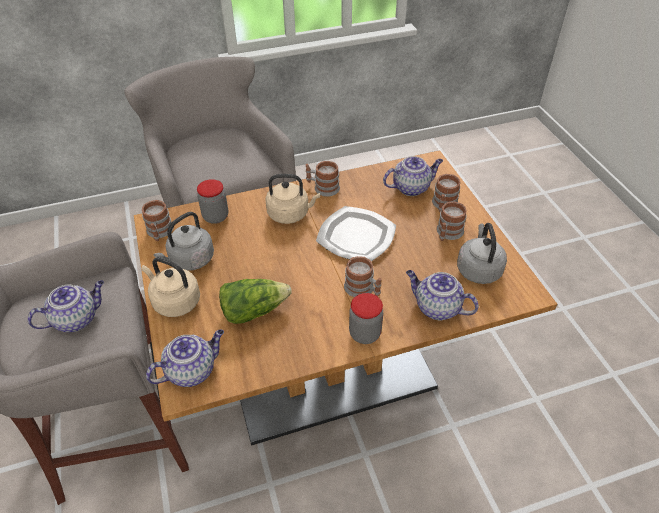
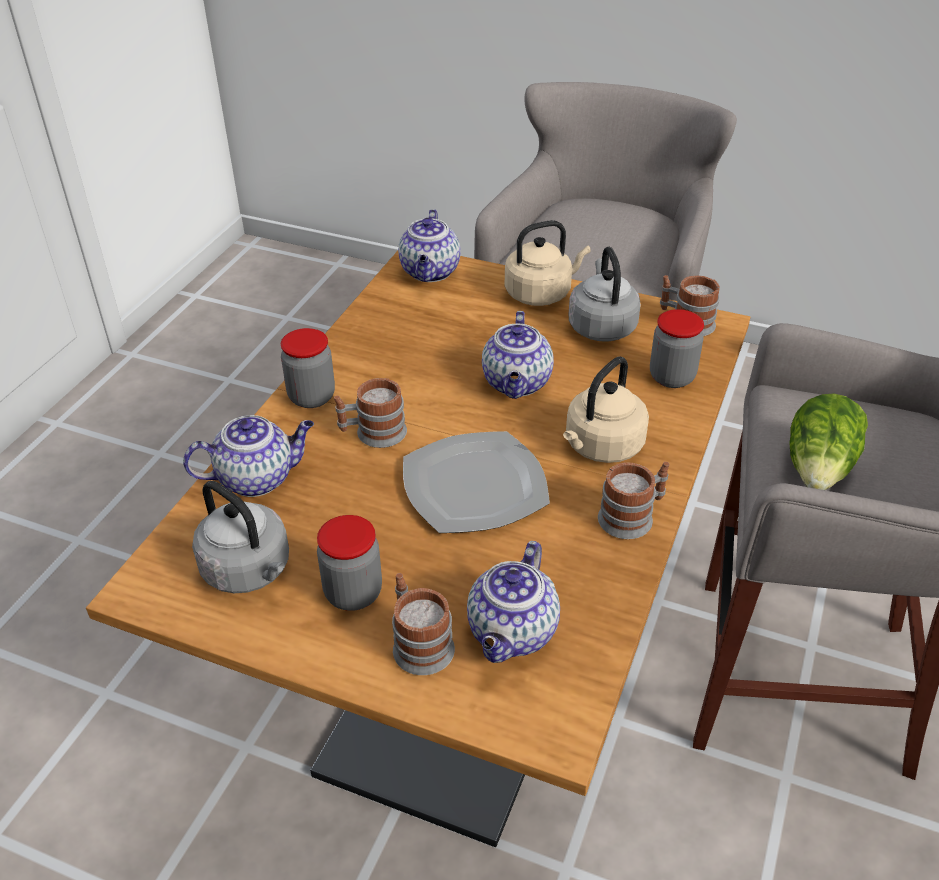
camera: 130 degrees right, 5 degrees down
(77, 319) = (596, 239): teapot -> teapot (517, 384)
(253, 310) = (457, 337): lettuce -> lettuce (819, 468)
(447, 233) = (353, 593): mug -> jar

